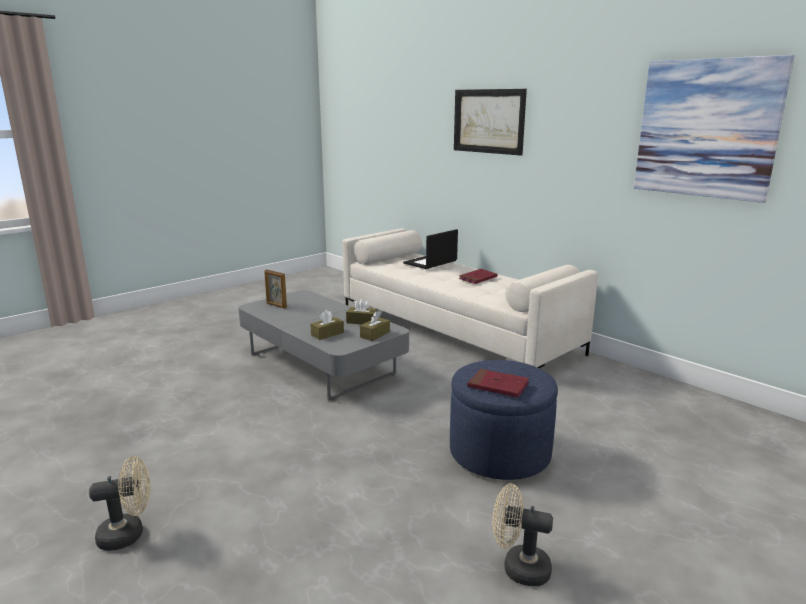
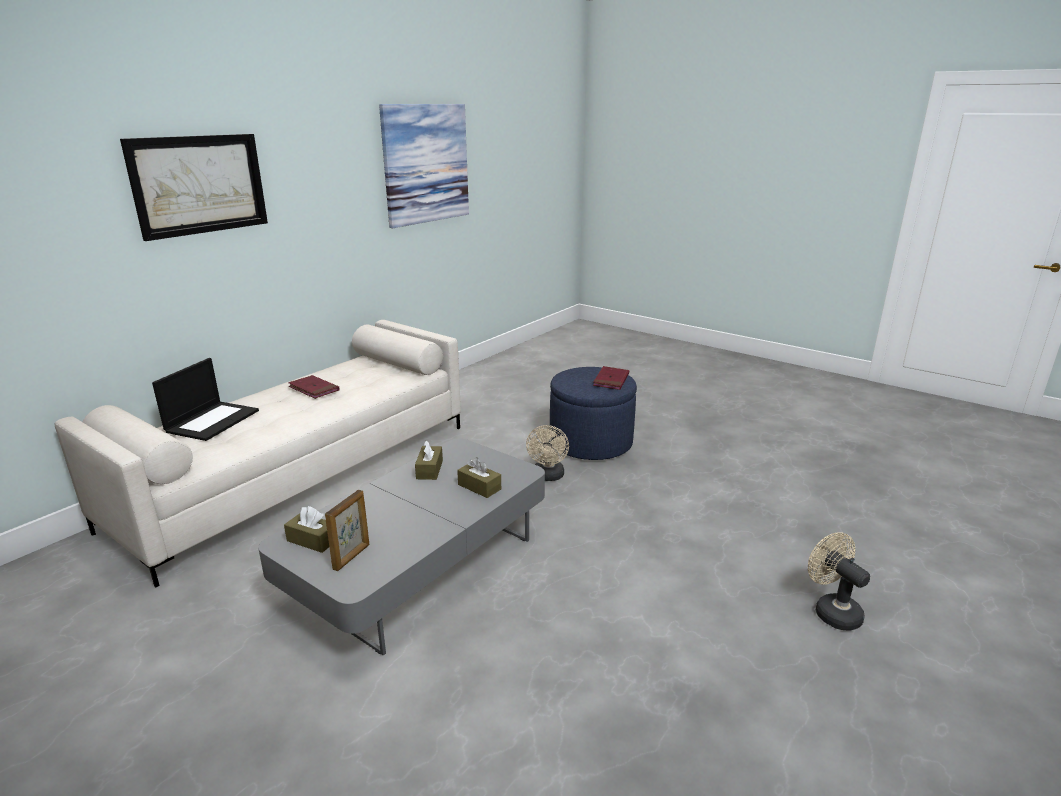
camera: 100 degrees left, 5 degrees up
(375, 334) = (475, 456): brown tissue box -> brown tissue box (312, 540)
(430, 262) = (212, 420): laptop -> laptop turned 105 degrees counterclockwise
(518, 568) = (713, 436): beige fan -> beige fan (548, 477)

